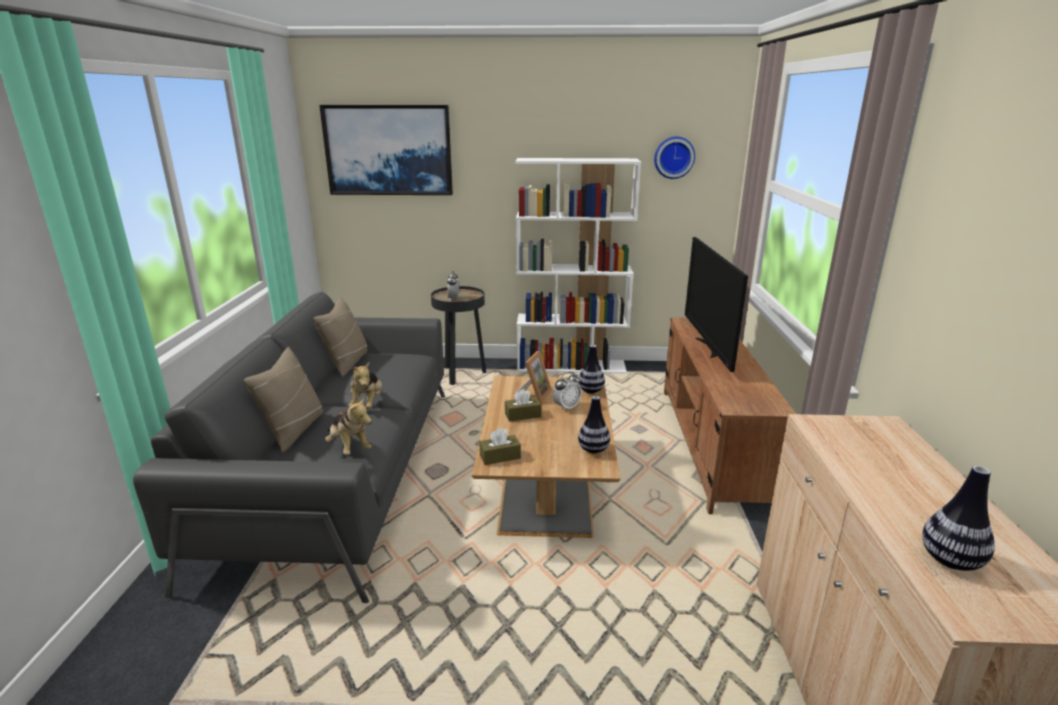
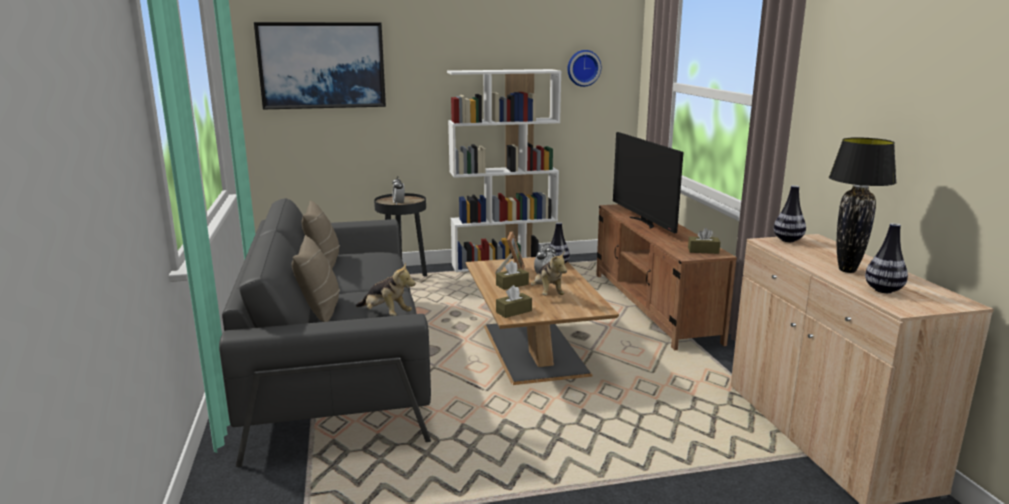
camera: 15 degrees left, 5 degrees down
(367, 403) = (371, 287): plush toy -> plush toy (547, 294)
(593, 450) = (586, 300): vase -> vase (788, 240)
(759, 401) = (703, 251): none -> brown tissue box
(909, 503) = (848, 270): none -> black table lamp

